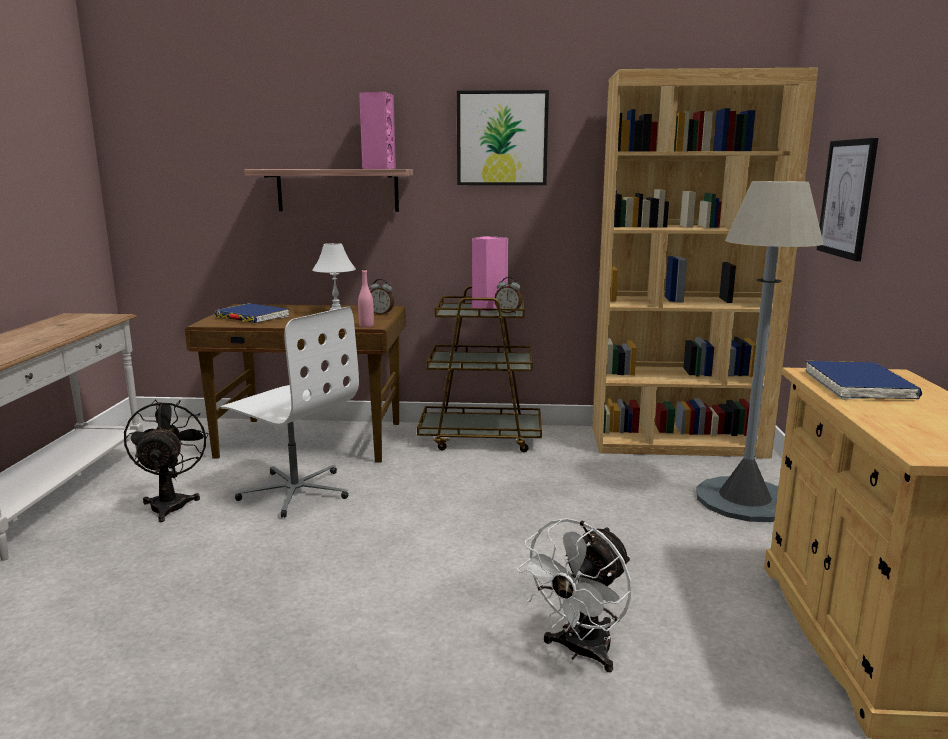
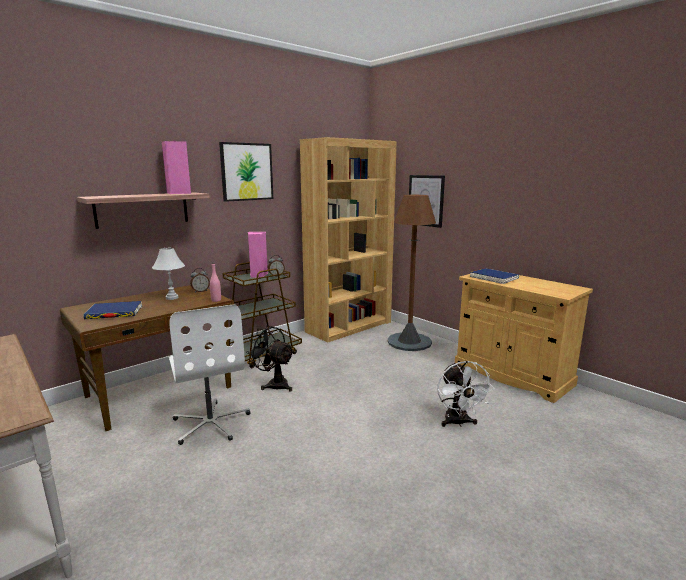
camera: 45 degrees left, 0 degrees up
(171, 503) = (135, 469): black fan -> black fan (274, 384)
(295, 491) = (211, 423): white office chair -> white office chair turned 75 degrees clockwise
(744, 500) = (409, 342): grey floor lamp -> brown floor lamp

